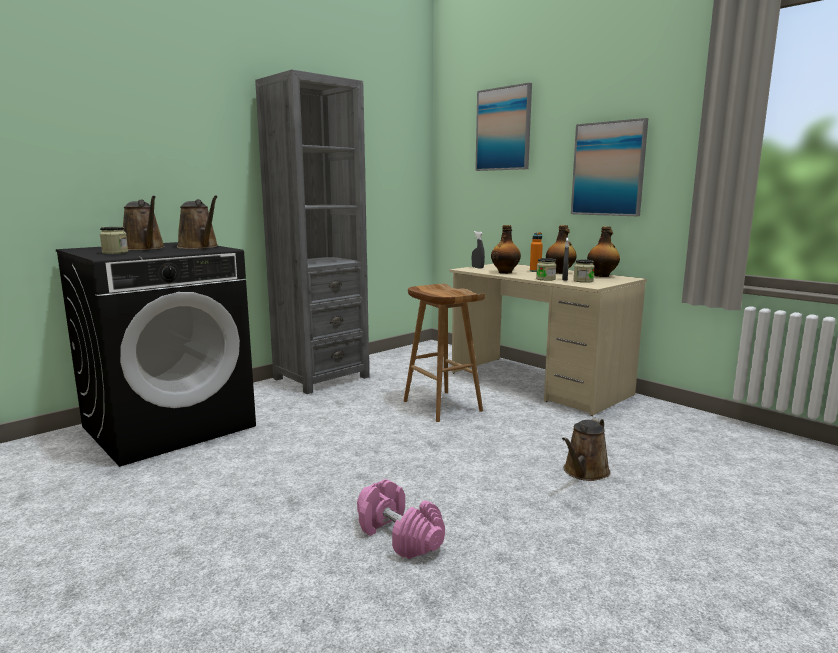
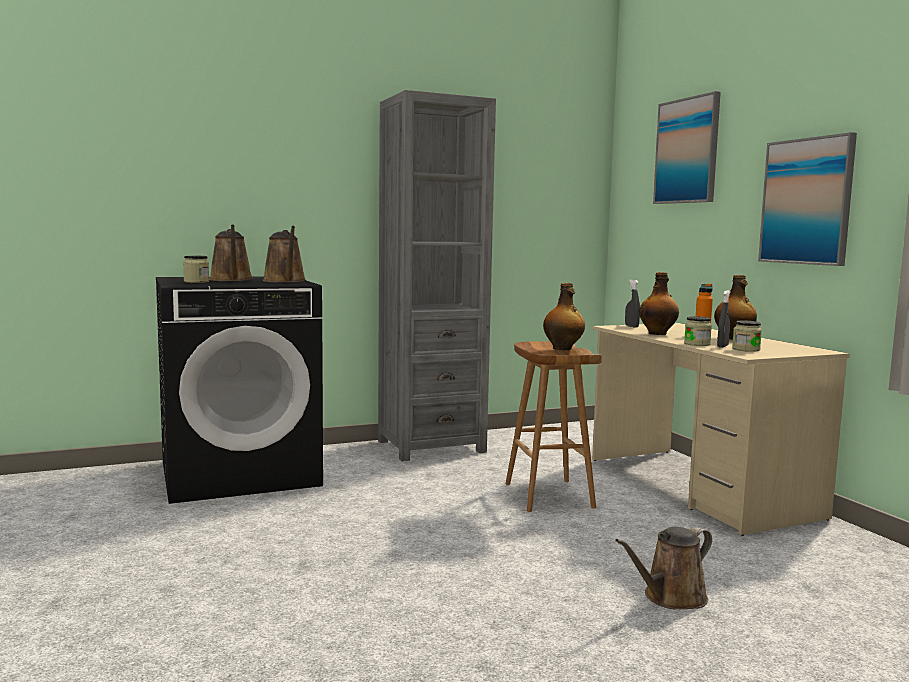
camera: 20 degrees right, 5 degrees down
(398, 536) = (385, 620): pink dumbbell -> none
(602, 276) = (787, 346): bottle -> bottle (563, 348)

